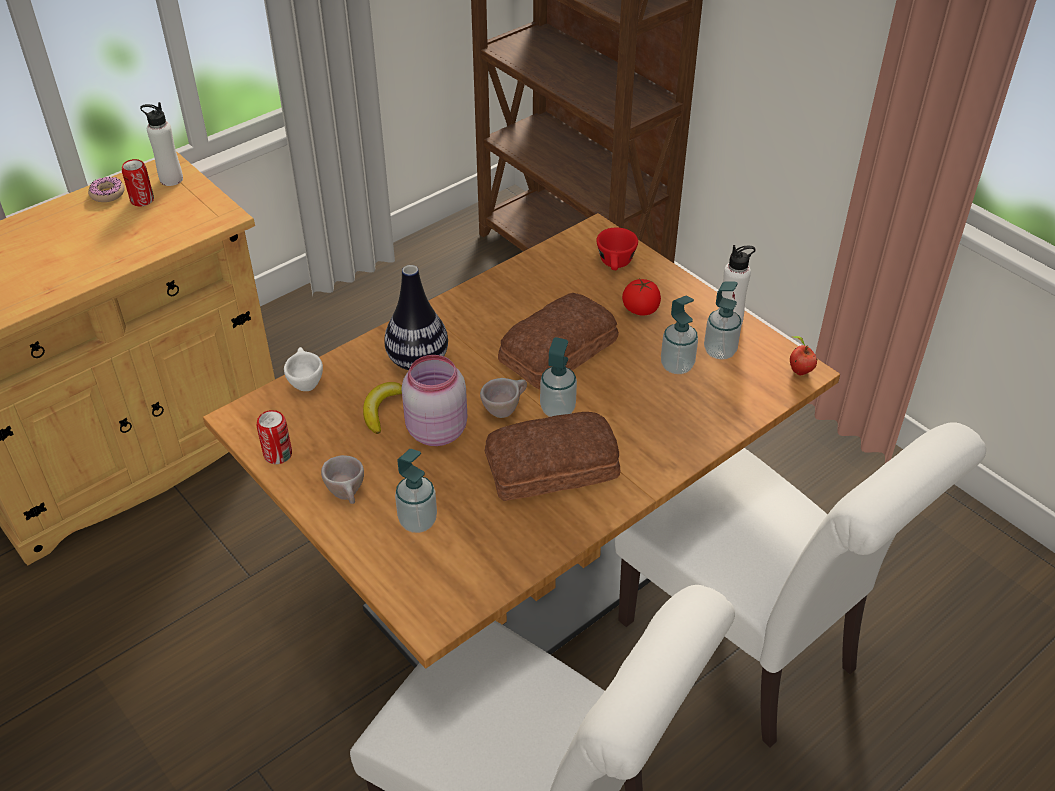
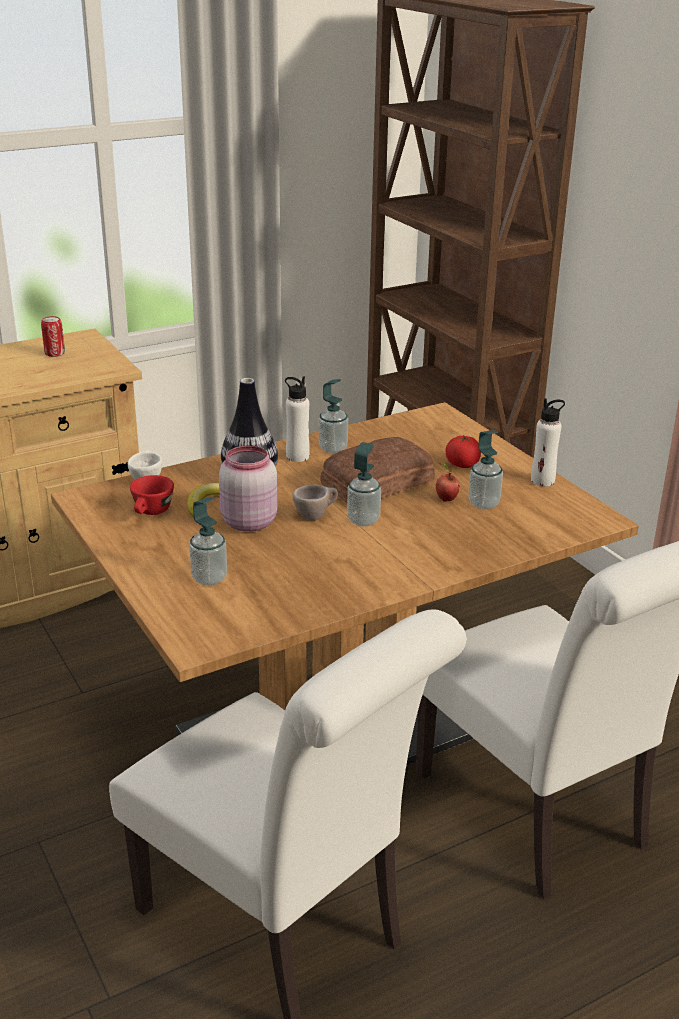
camera: 10 degrees right, 15 degrees down
(107, 194) = (28, 347): donut -> none
(171, 179) = (83, 343): white bottle -> white bottle (297, 456)
(278, 454) = (104, 523): can -> none
(348, 496) = (154, 555): beige cup -> none
(553, 468) = (345, 558): bread -> none
(616, 264) = (450, 435): red cup -> red cup (151, 512)
(720, 351) = (527, 498): soap dispenser -> soap dispenser (333, 449)
(799, 371) = (598, 519): apple -> apple (445, 499)

